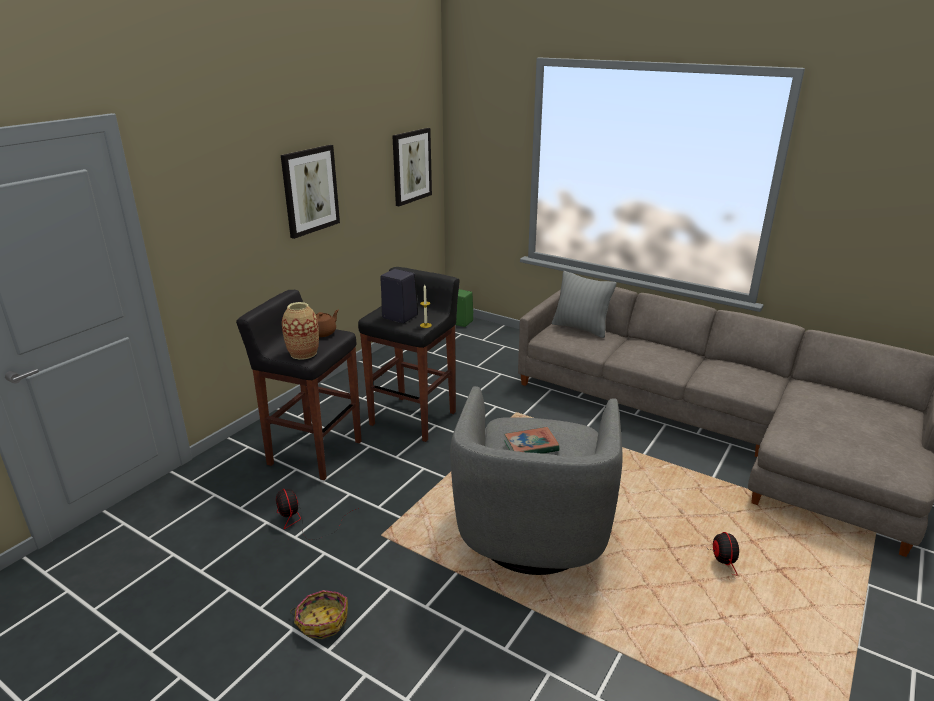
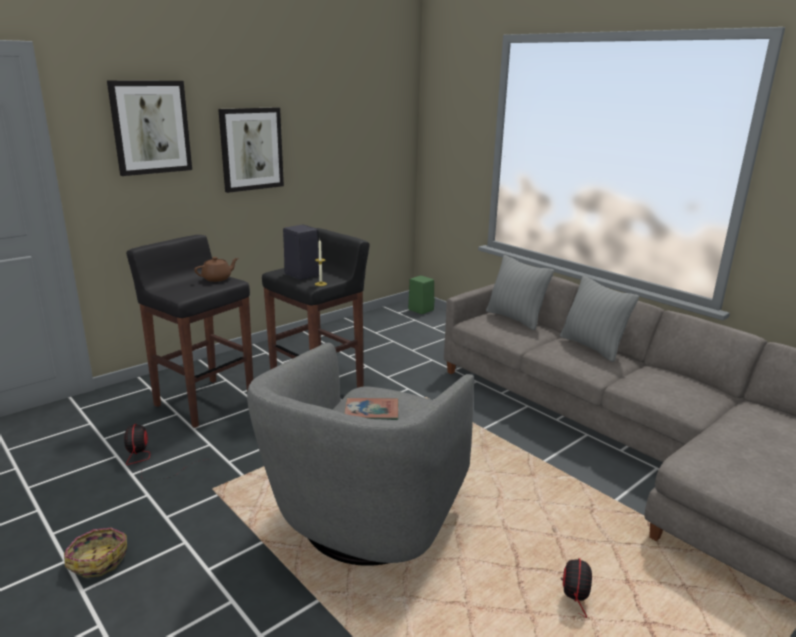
camera: 15 degrees right, 5 degrees down
(303, 353) = (183, 292): vase -> none
(411, 166) = (376, 144): picture -> picture (151, 127)
(659, 348) = (592, 347): none -> grey pillow

